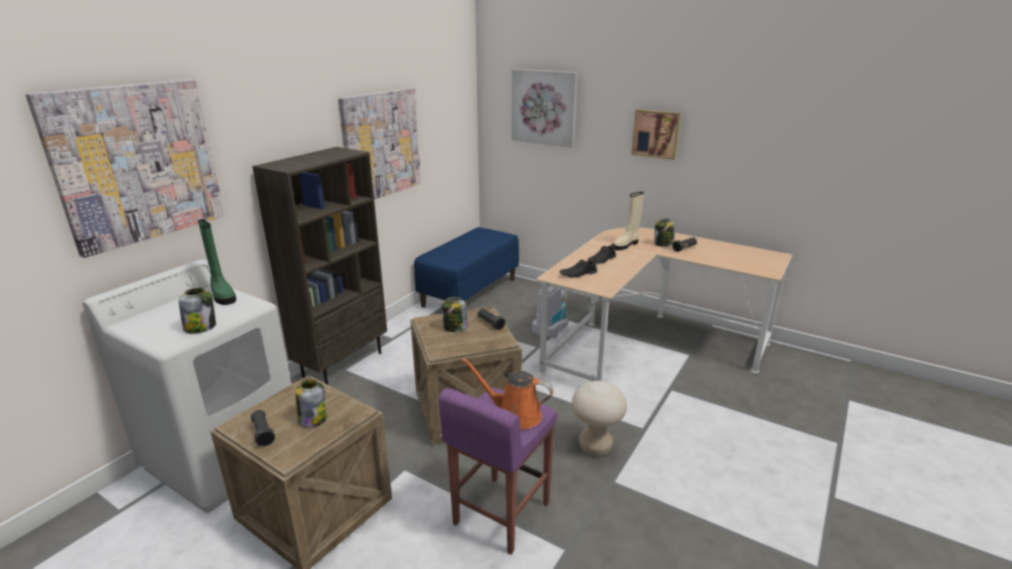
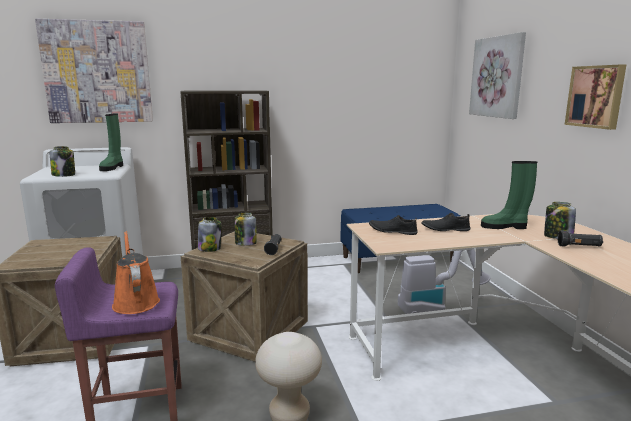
camera: 45 degrees right, 10 degrees down
(263, 433) = (34, 250): black flashlight -> none
(312, 419) = (64, 254): jar -> jar (210, 248)
(381, 144) = (317, 98): picture -> none
(626, 245) = (505, 227): beige boot -> green boot

